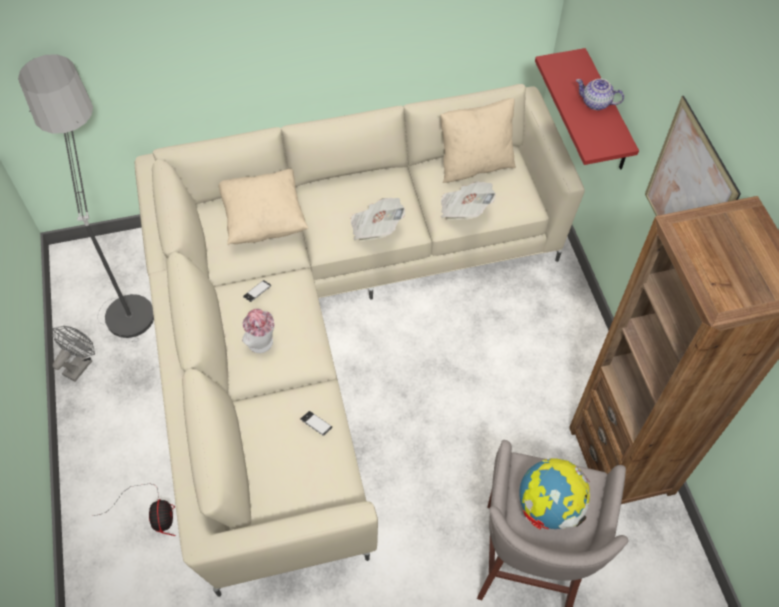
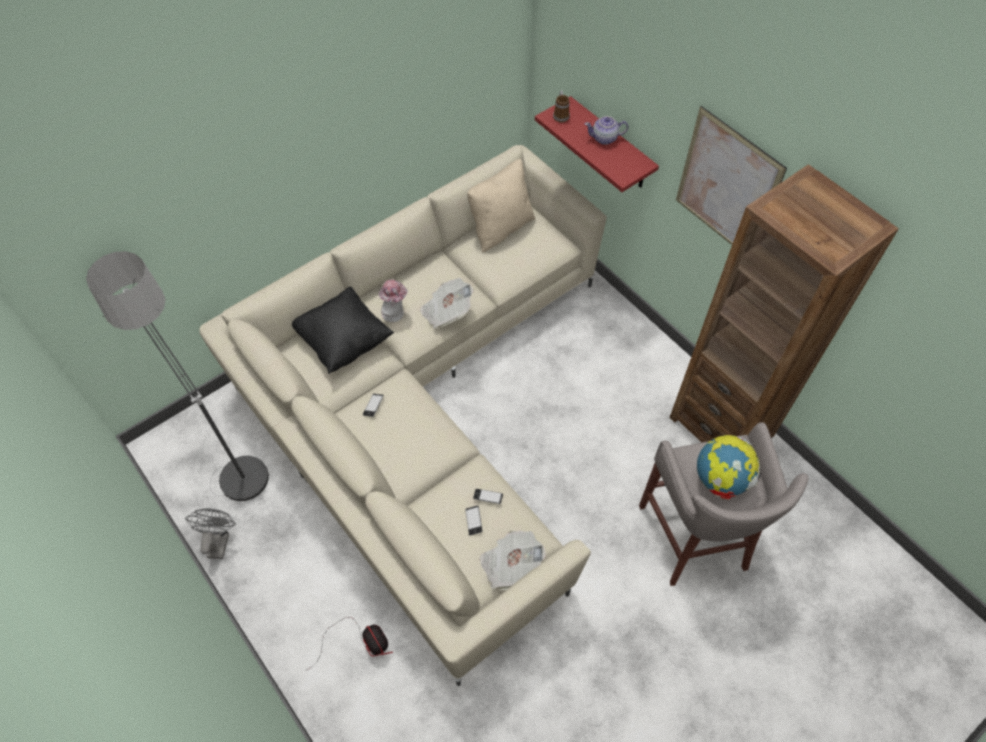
camera: 25 degrees left, 0 degrees up
(263, 344) = (403, 448): hat -> hat (395, 314)
(264, 220) = (344, 341): beige pillow -> black pillow
(290, 441) = (473, 521): none -> phone
(464, 209) = (512, 268): newspaper -> newspaper (510, 565)
(563, 64) = (560, 115): none -> mug

